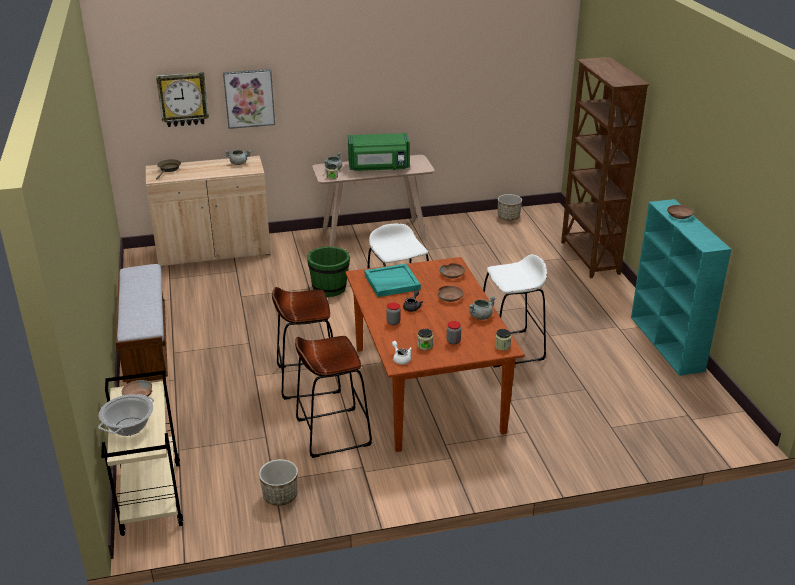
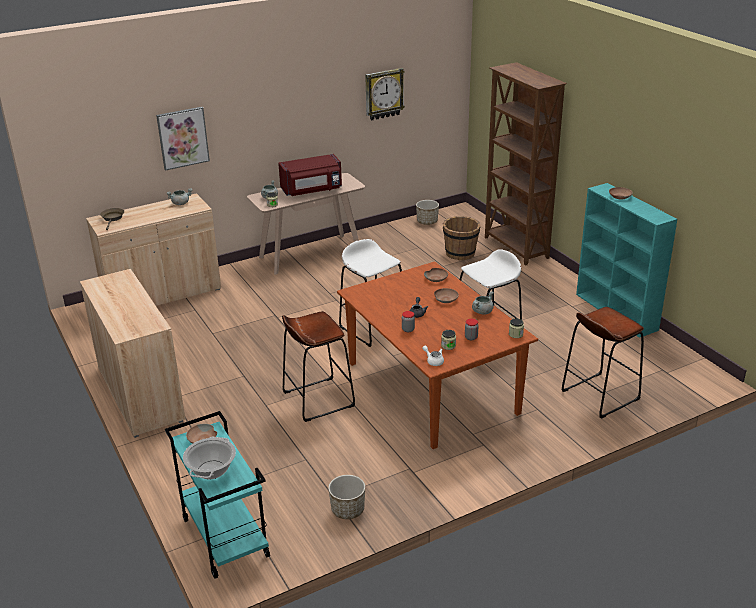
camera: 15 degrees left, 0 degrees up
(146, 343) = (140, 394): bench -> beige cabinet
(150, 497) = (224, 537): beige cart -> turquoise cart
(183, 99) = (118, 146): wall clock -> wall clock (383, 94)
(329, 288) = (295, 312): green bucket -> none
(333, 432) = (366, 443): brown stool -> brown stool (599, 395)
(379, 168) = (312, 190): green microwave -> red microwave
(391, 282) = (386, 294): turquoise tray -> none
(526, 255) = (460, 253): none -> brown bucket

